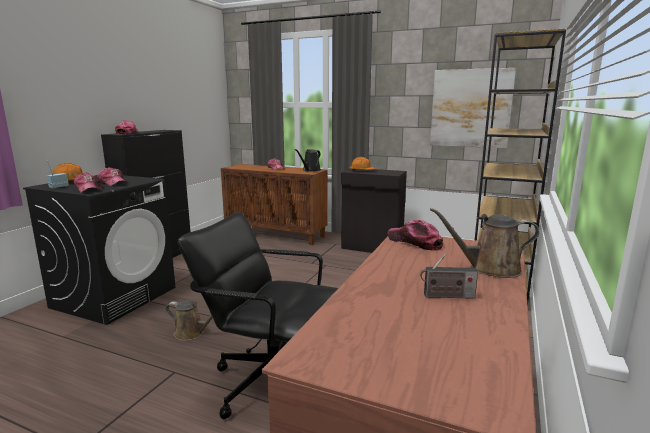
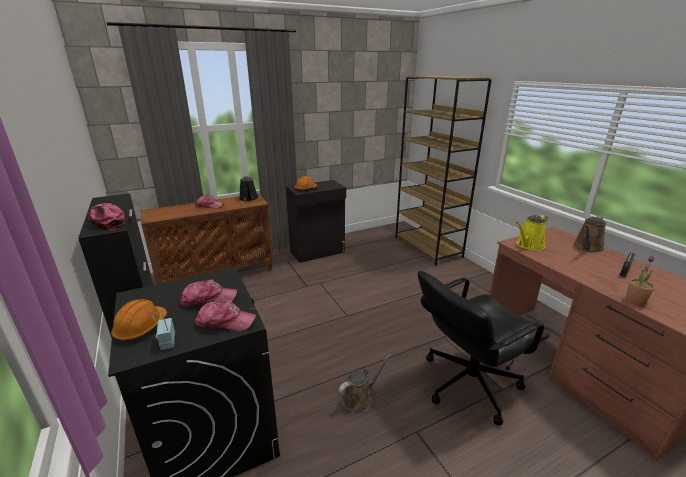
camera: 50 degrees left, 10 degrees up
(348, 307) = (635, 301): none -> potted plant
(414, 242) = (528, 245): cap -> yellow watering can
(470, 108) = (367, 120): picture -> none

